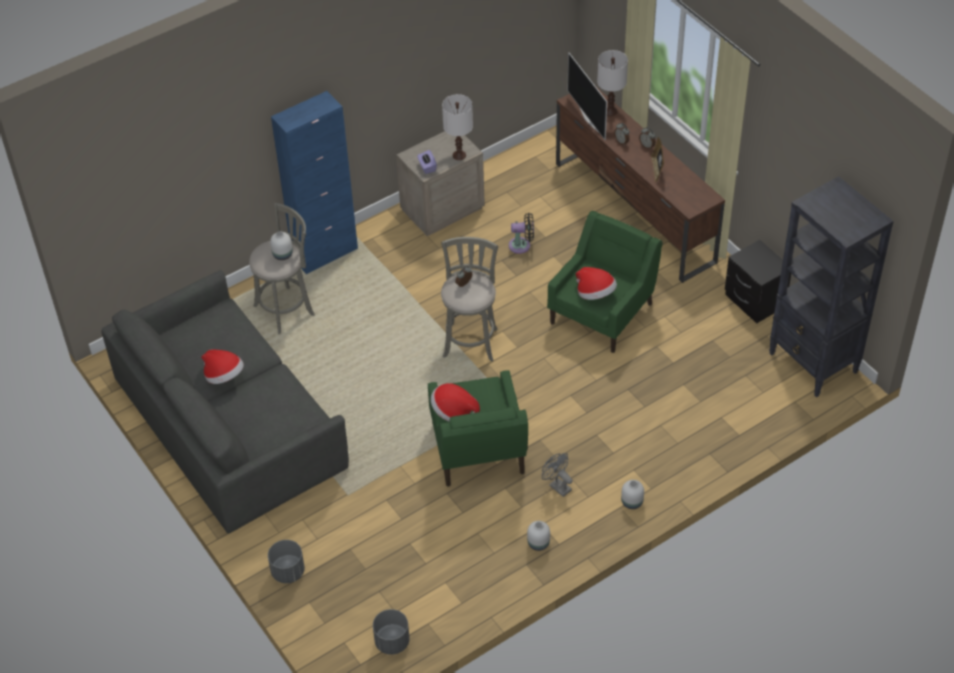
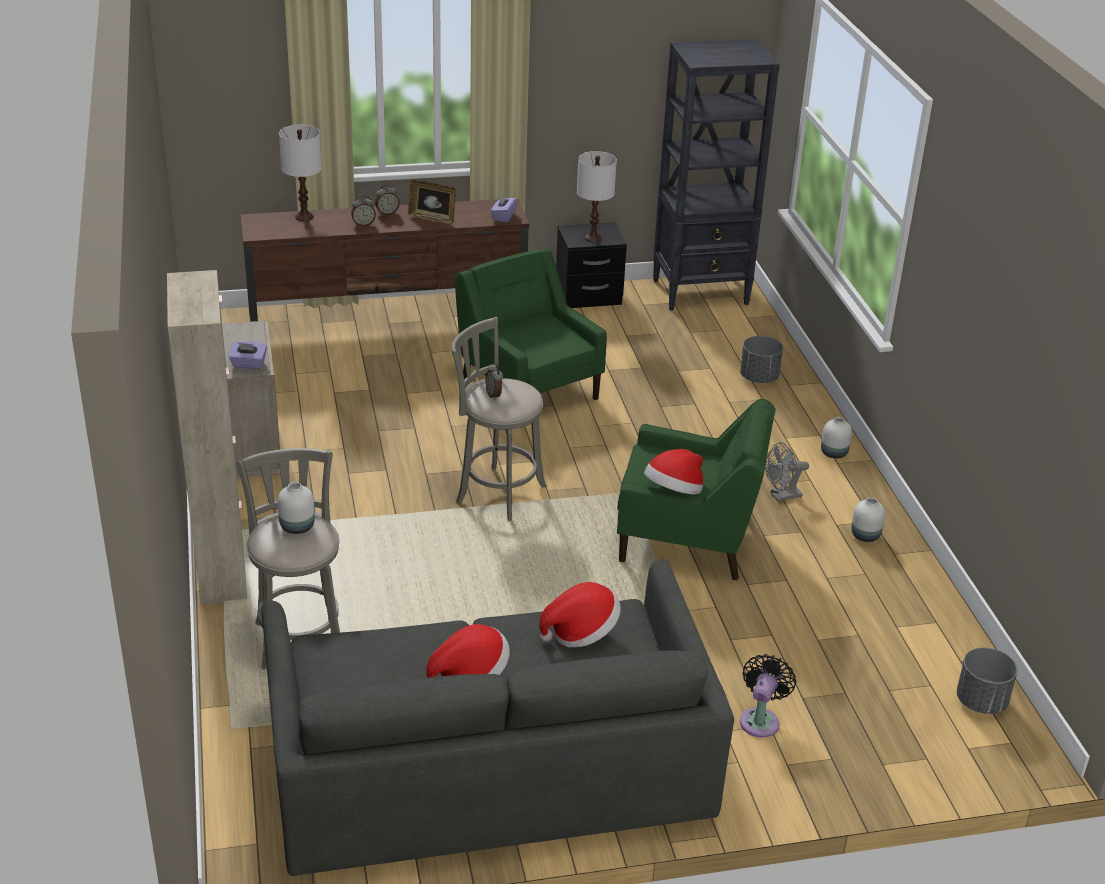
camera: 70 degrees left, 15 degrees down
(288, 572) = (818, 772): grey planter -> grey planter (759, 378)
(325, 254) = (222, 570): blue cabinet -> beige cabinet
(459, 155) = (253, 336): white table lamp -> white table lamp (593, 238)
(522, 245) = (367, 409): black fan -> black fan (760, 720)
(589, 119) = (302, 232): television -> none
(595, 293) = (549, 342): hat -> hat (581, 632)
(688, 203) = (503, 217): none -> purple tissue box

